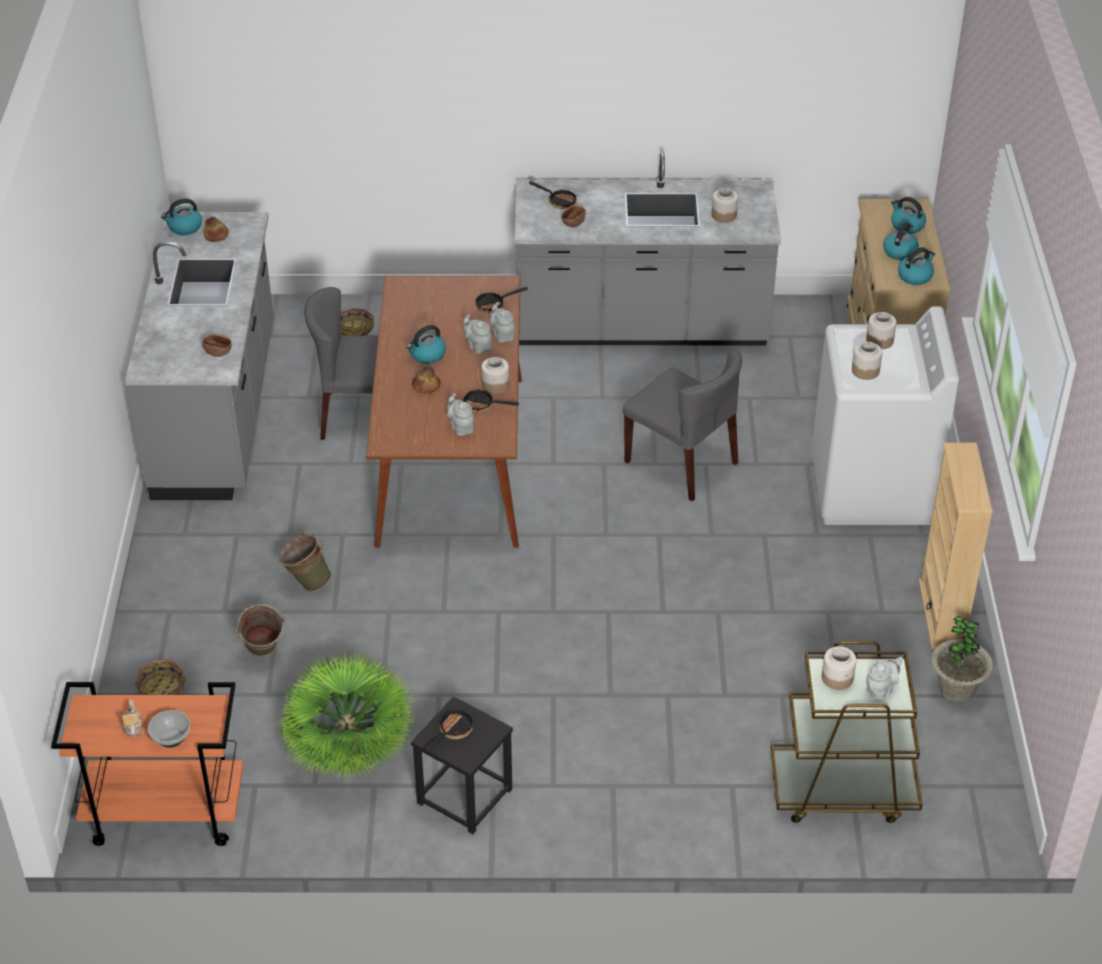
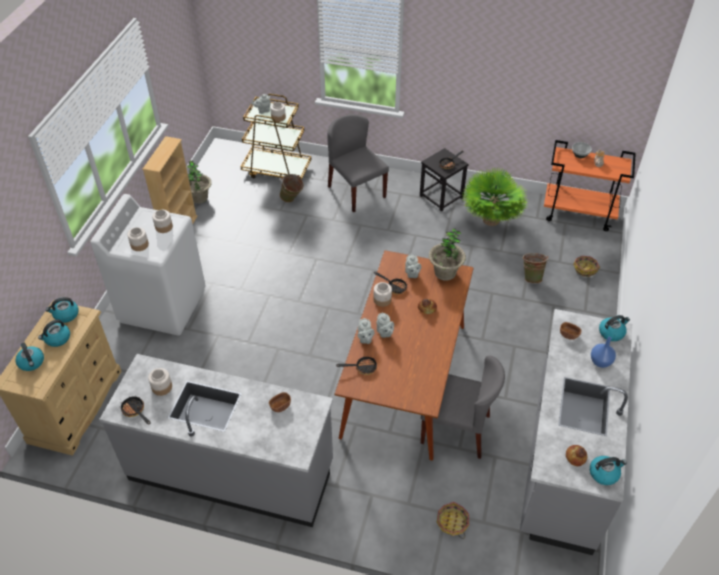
camera: 165 degrees left, 5 degrees up
(177, 328) = (600, 362): none -> blue vase
(306, 582) = (506, 313): green bucket -> green bucket (292, 200)
(409, 439) = (445, 272): none -> potted plant
(427, 355) = (421, 333): kettle -> kettle (611, 332)
(558, 201) = (282, 434): frying pan -> frying pan (135, 411)
(682, 462) = (262, 346): grey chair -> grey chair (356, 191)

